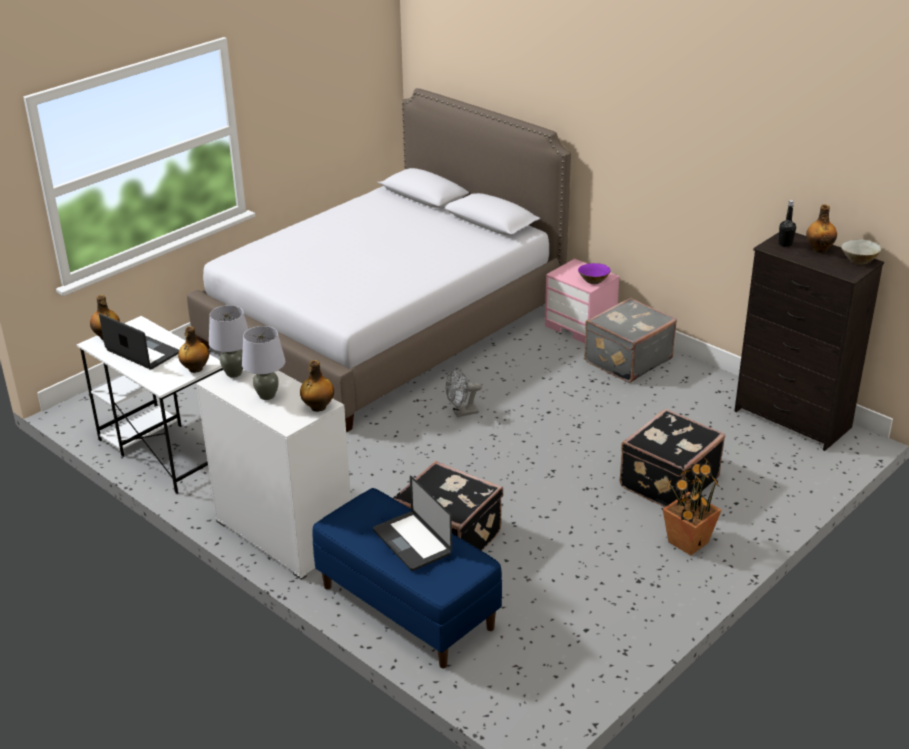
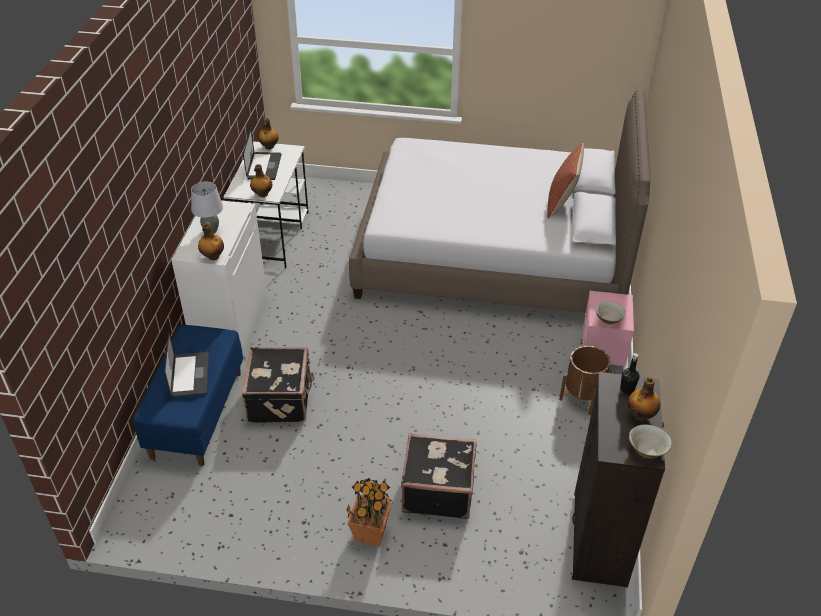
camera: 55 degrees right, 10 degrees up
(234, 373) = (226, 207): grey table lamp -> none
(412, 542) = (190, 375): laptop -> laptop turned 150 degrees clockwise
(442, 222) = (561, 203): none -> pillow
(461, 413) = (425, 340): grey fan -> none
(593, 280) = (608, 319): purple bowl -> beige bowl
(626, 360) = (582, 396): grey suitcase -> brown planter

